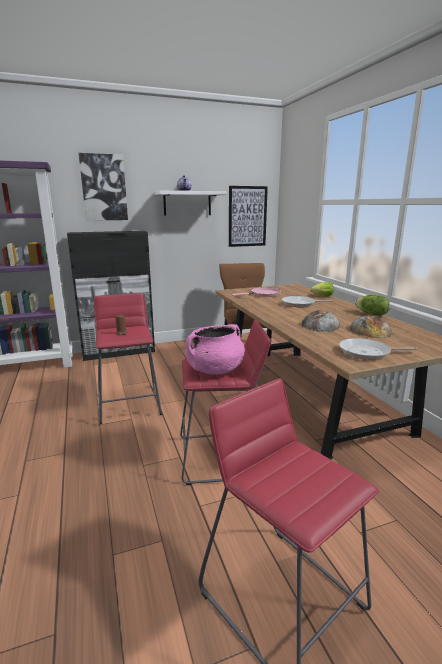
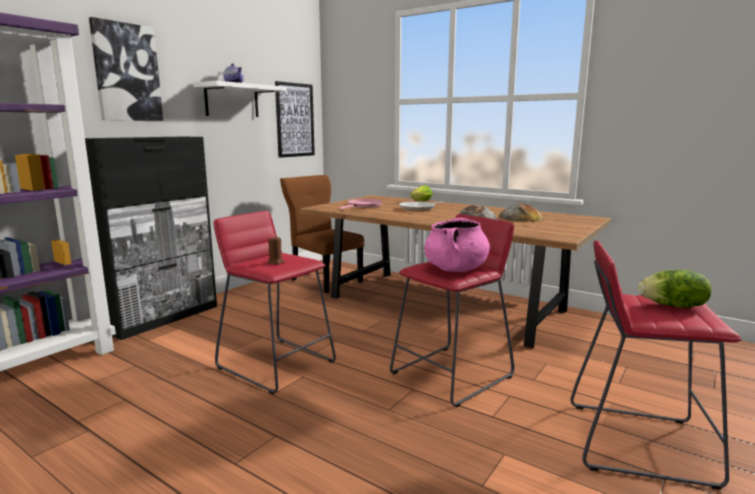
camera: 35 degrees left, 5 degrees down
(367, 352) = (556, 230): frying pan -> none
(371, 314) = (493, 208): lettuce -> lettuce (673, 306)

